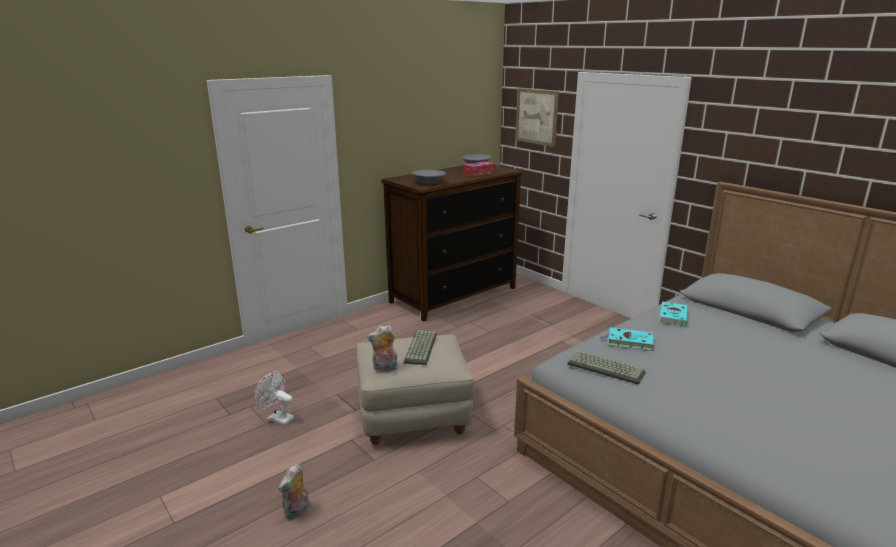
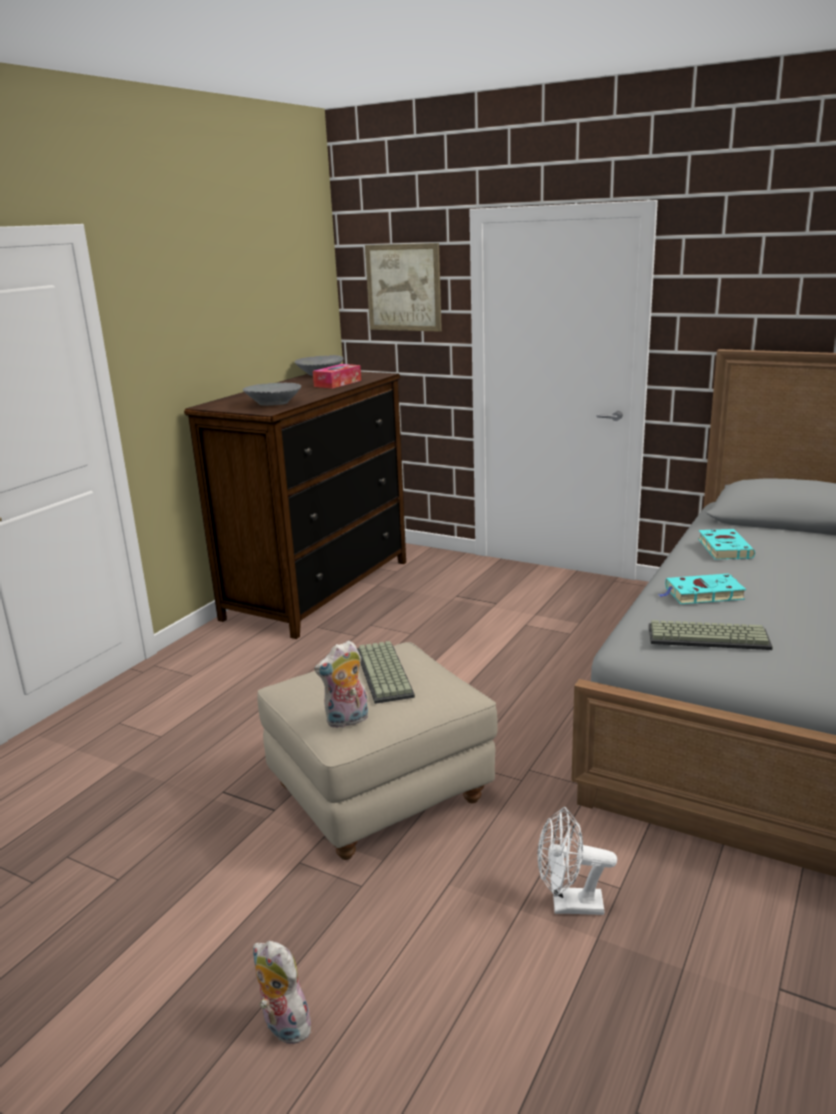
camera: 20 degrees left, 0 degrees up
(277, 418) = (135, 864): white fan -> white fan (568, 905)
(297, 512) = (283, 1026): plush toy -> plush toy turned 120 degrees clockwise

